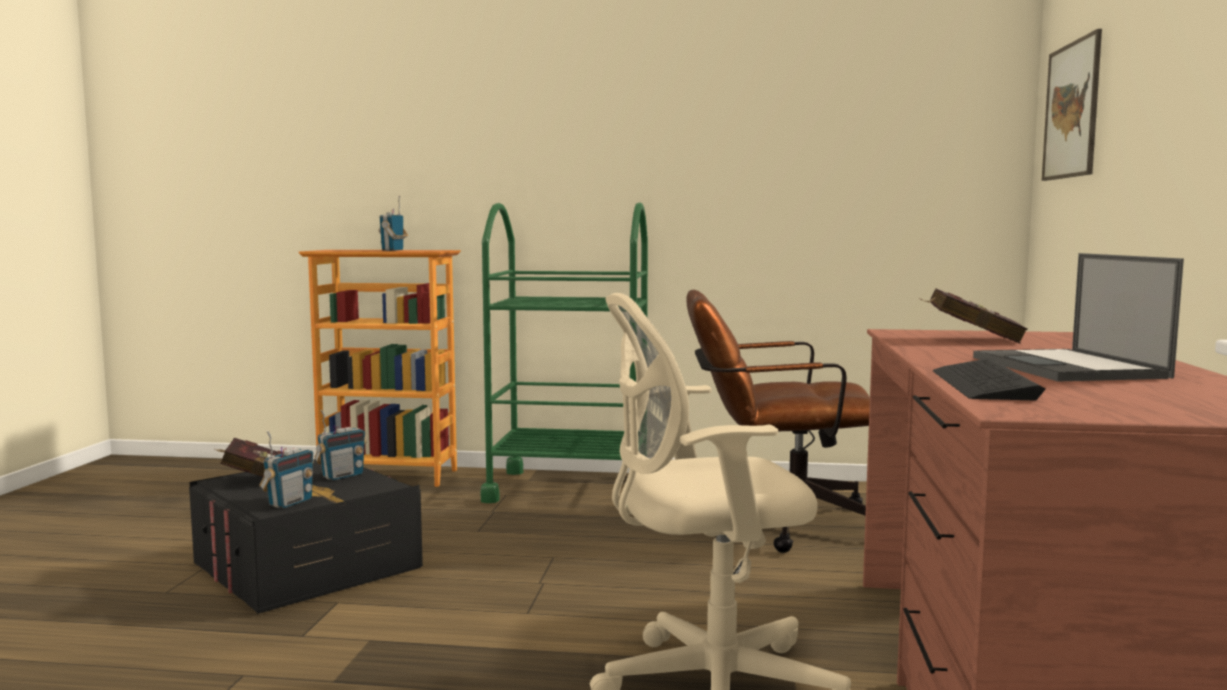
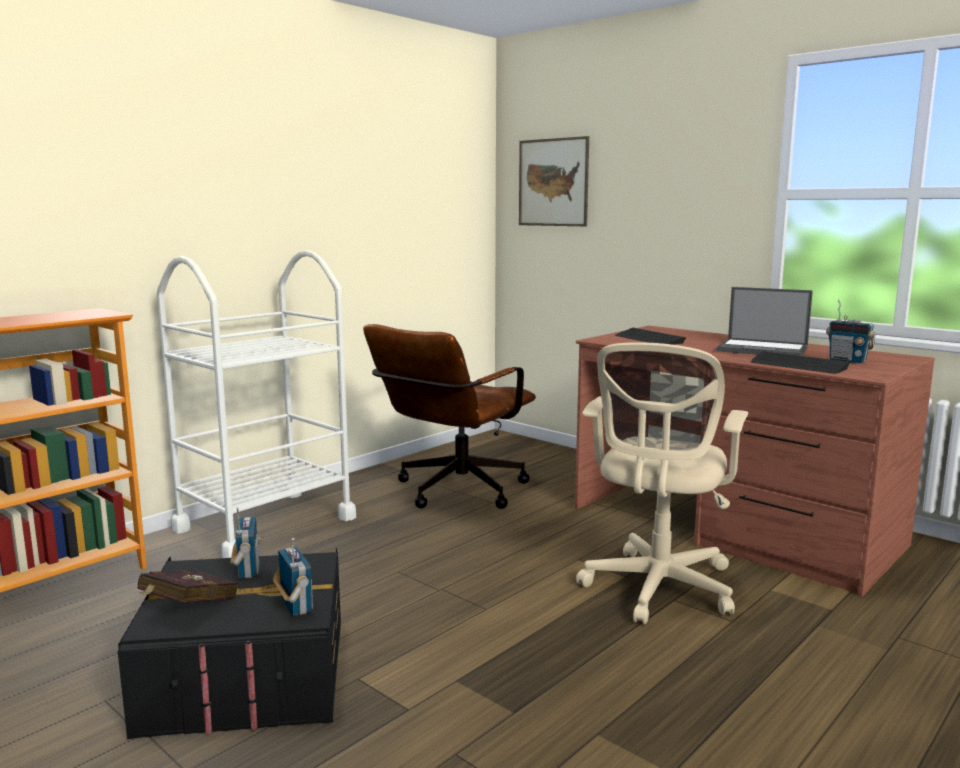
camera: 55 degrees left, 5 degrees up
(393, 250) = (45, 317): radio -> radio (847, 361)
(570, 489) = (265, 524): green cart -> white cart
(970, 339) = (649, 339): red book -> keyboard

